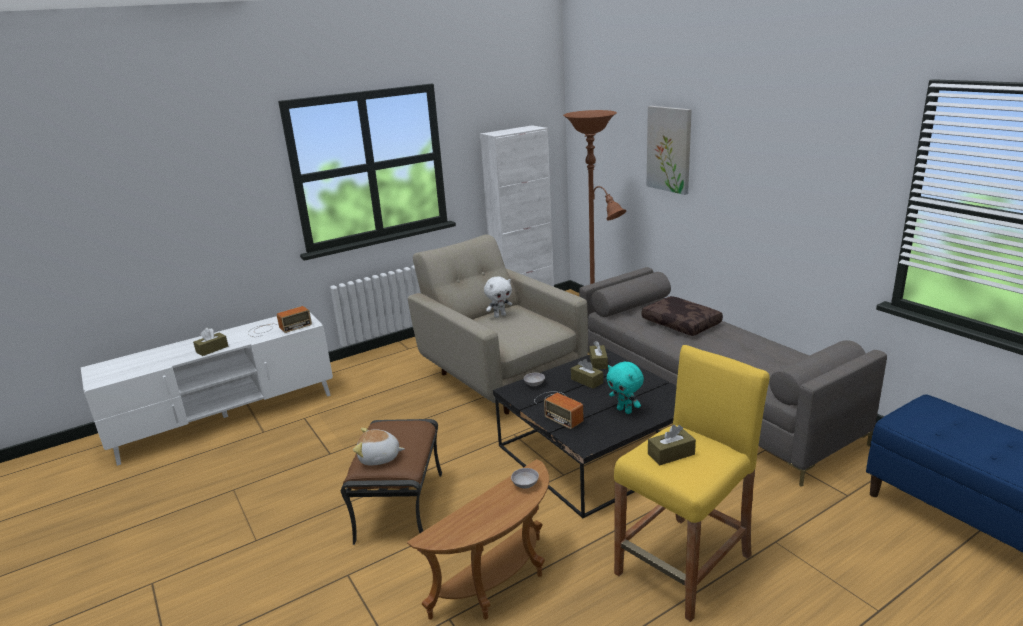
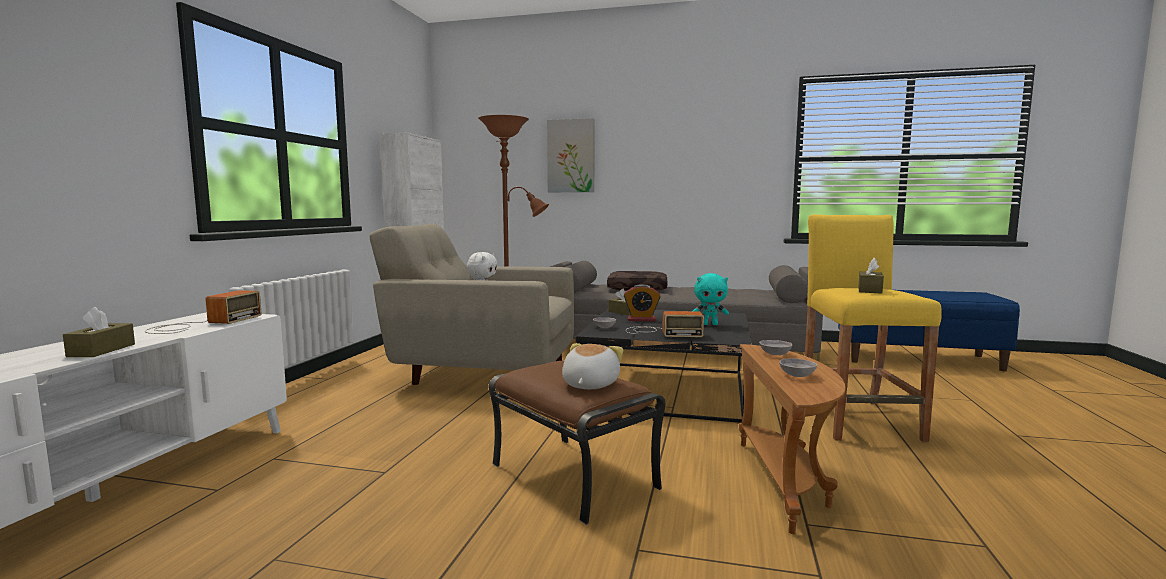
camera: 45 degrees left, 15 degrees down
(379, 458) = (589, 385): plush toy -> plush toy turned 150 degrees clockwise
(476, 516) = (797, 375): none -> grey bowl
(587, 381) = (641, 319): brown tissue box -> alarm clock

